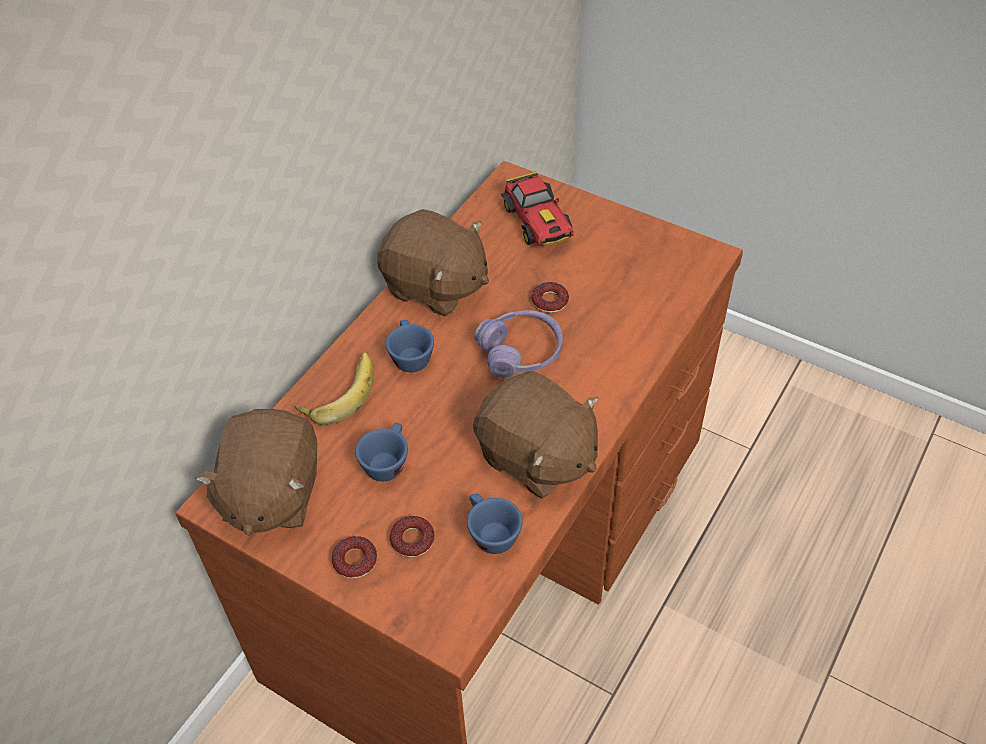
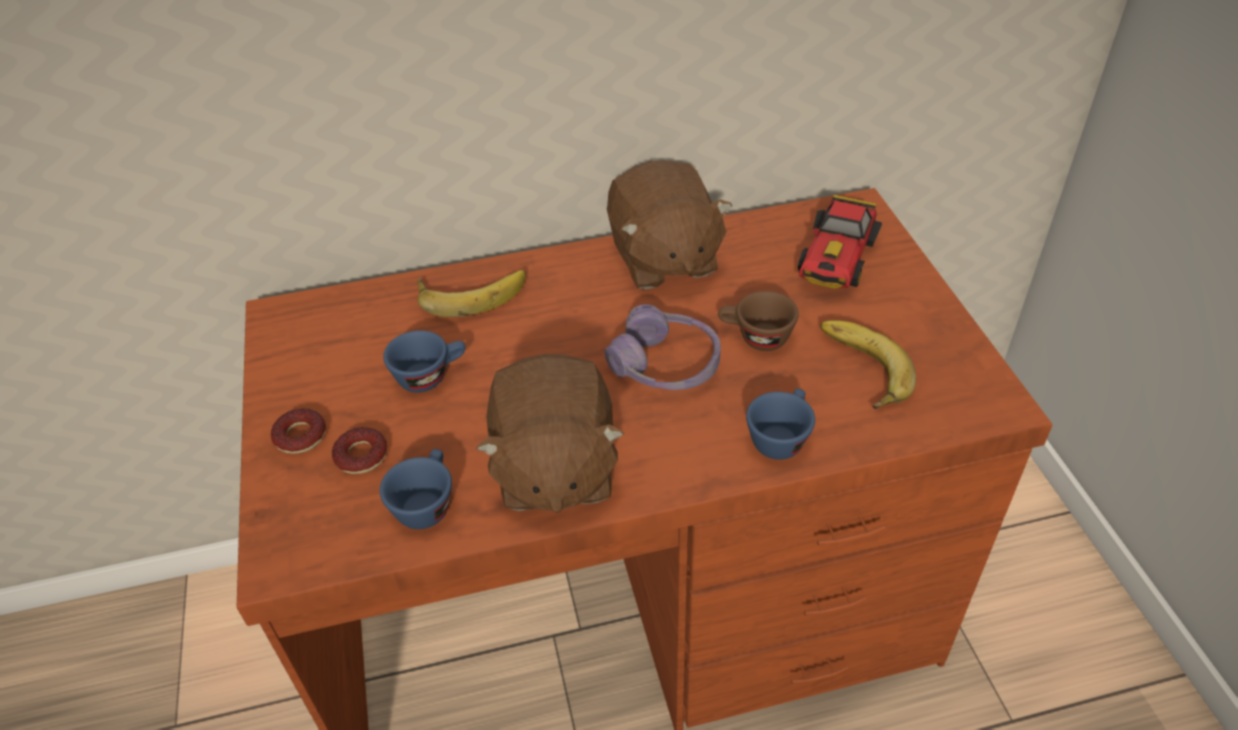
camera: 45 degrees right, 5 degrees down
(271, 494) = (318, 336): brown plush toy -> none
(410, 356) = (564, 302): blue cup -> blue cup (780, 437)
(550, 301) = (755, 338): donut -> brown cup
(624, 282) = (859, 369): none -> banana

